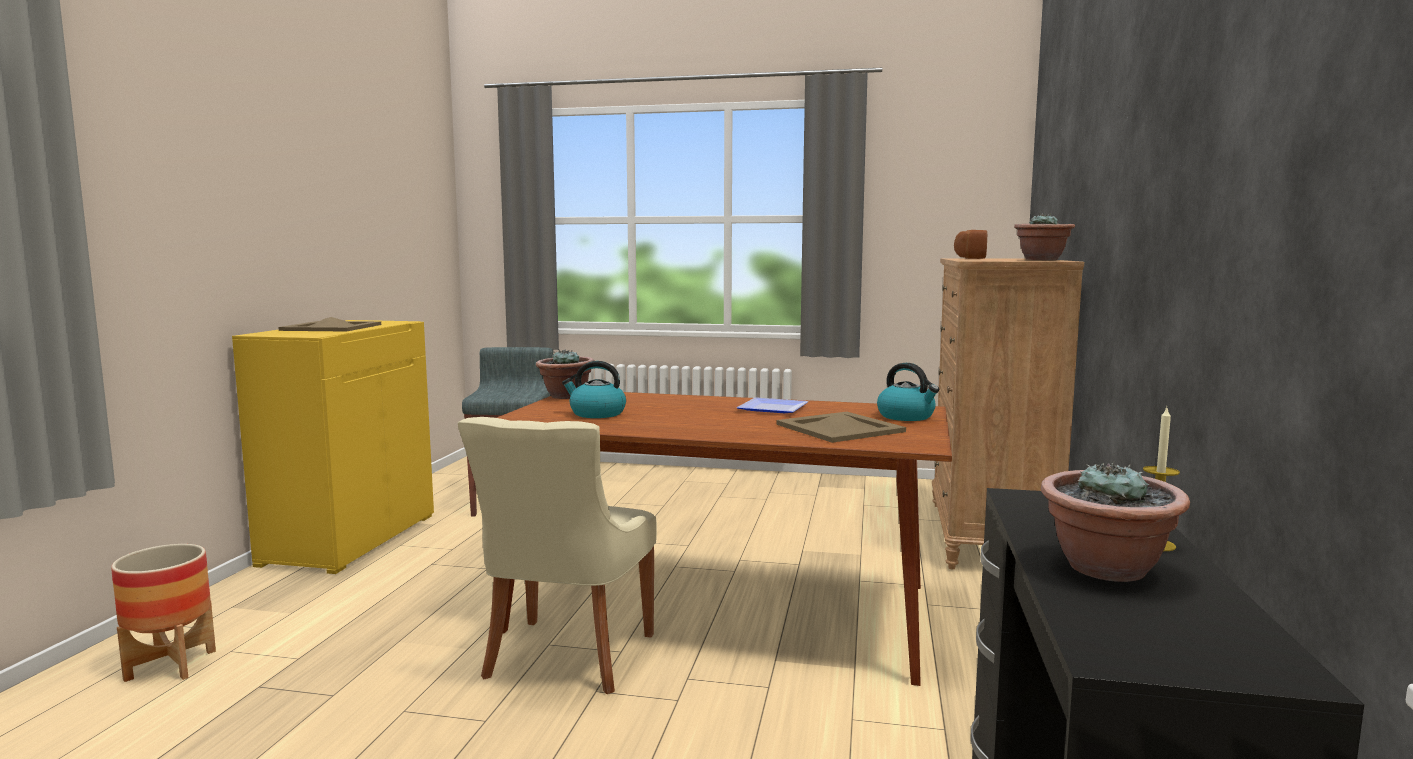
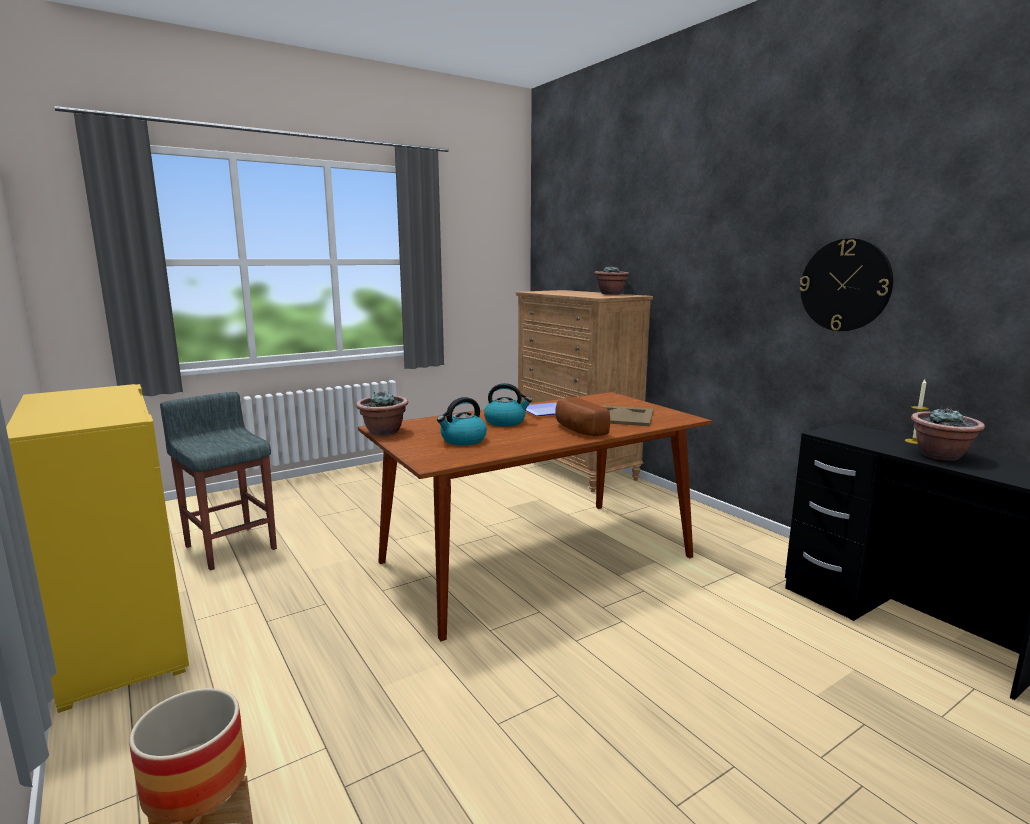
camera: 45 degrees left, 5 degrees up
(331, 327) = (76, 407): beige tray -> none
(566, 658) = (519, 632): beige chair -> none
(907, 416) = (621, 402): kettle -> kettle (505, 422)
(969, 258) = (549, 292): bread -> bread (577, 430)
(1222, 222) = (845, 285): none -> wall clock

